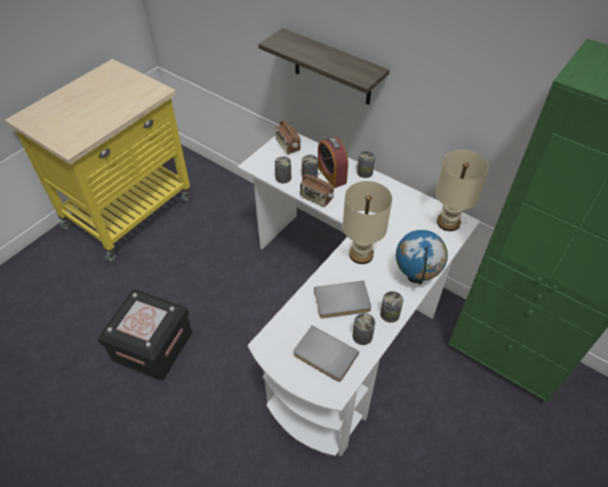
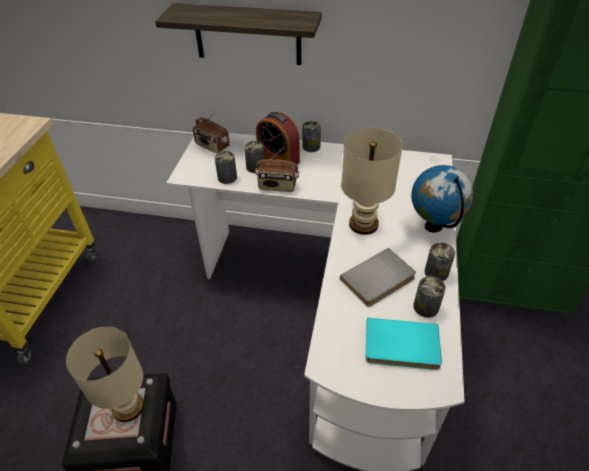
camera: 25 degrees left, 5 degrees down
(324, 356) = (401, 347): grey book -> turquoise book
(448, 223) = (425, 166): beige table lamp -> beige table lamp (128, 408)

